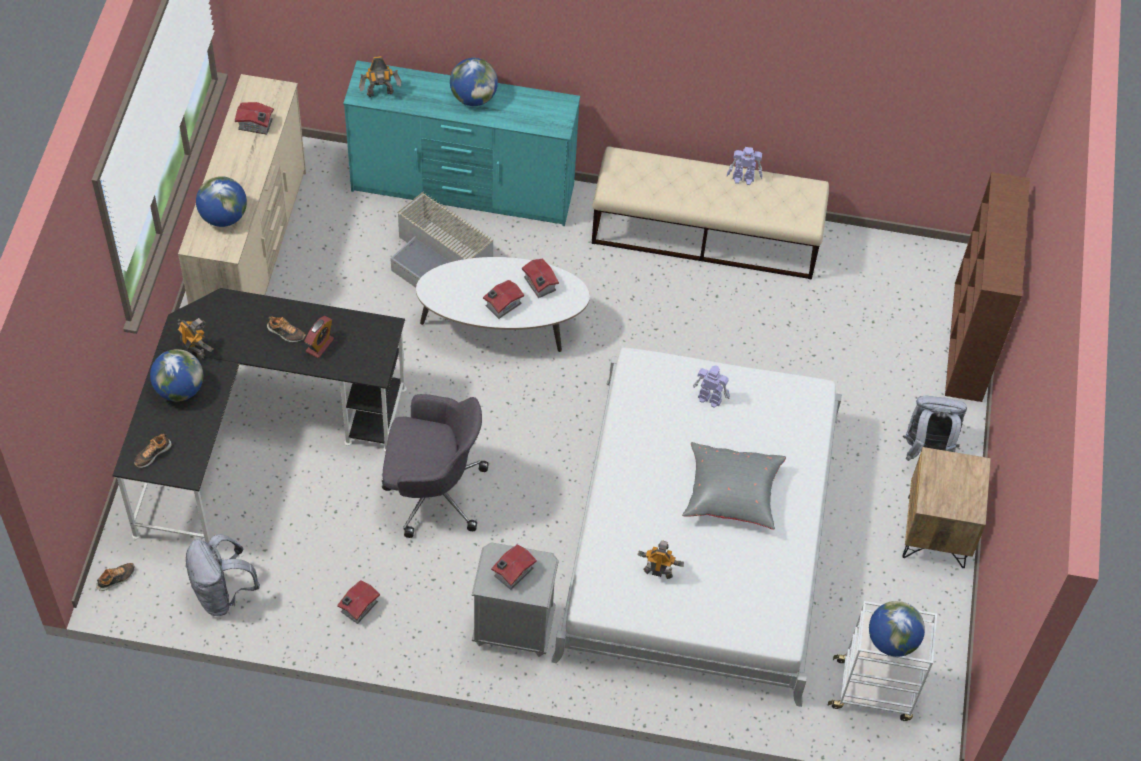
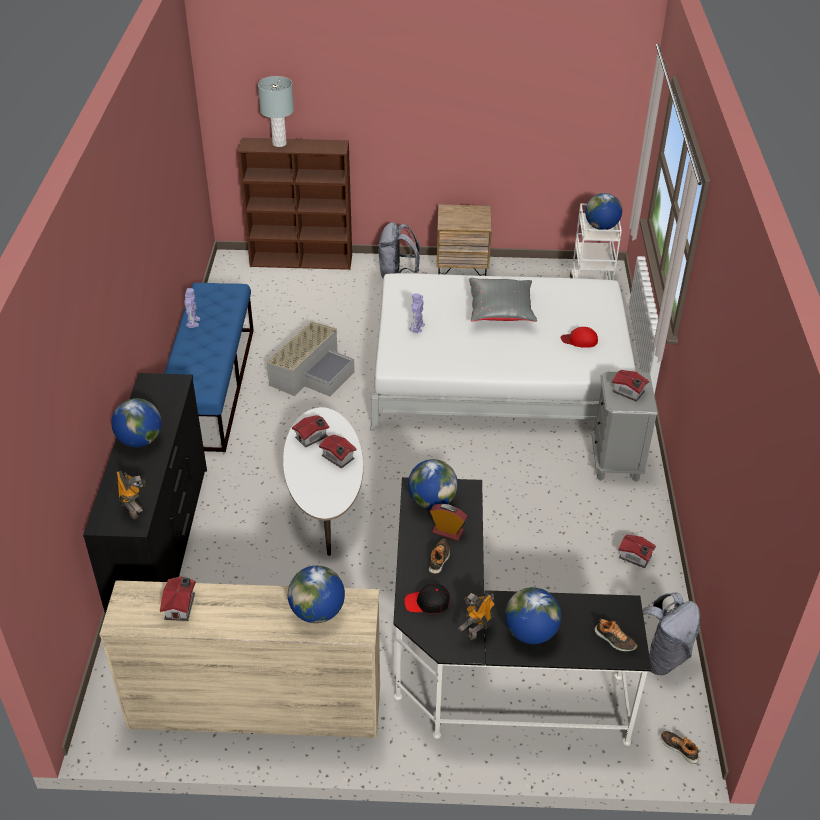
camera: 95 degrees left, 15 degrees down
(235, 316) = (427, 603): none -> black cap
(364, 339) = (432, 501): none -> globe
(432, 491) = (506, 524): grey office chair -> none
(439, 257) = (249, 552): grey storage box -> grey storage box (312, 372)
(463, 189) = (163, 544): turquoise dresser -> black dresser
(658, 571) = (579, 340): toy robot -> red cap
(706, 235) = (212, 386): beige bench -> blue bench
(1011, 217) = (279, 143): none -> grey table lamp

